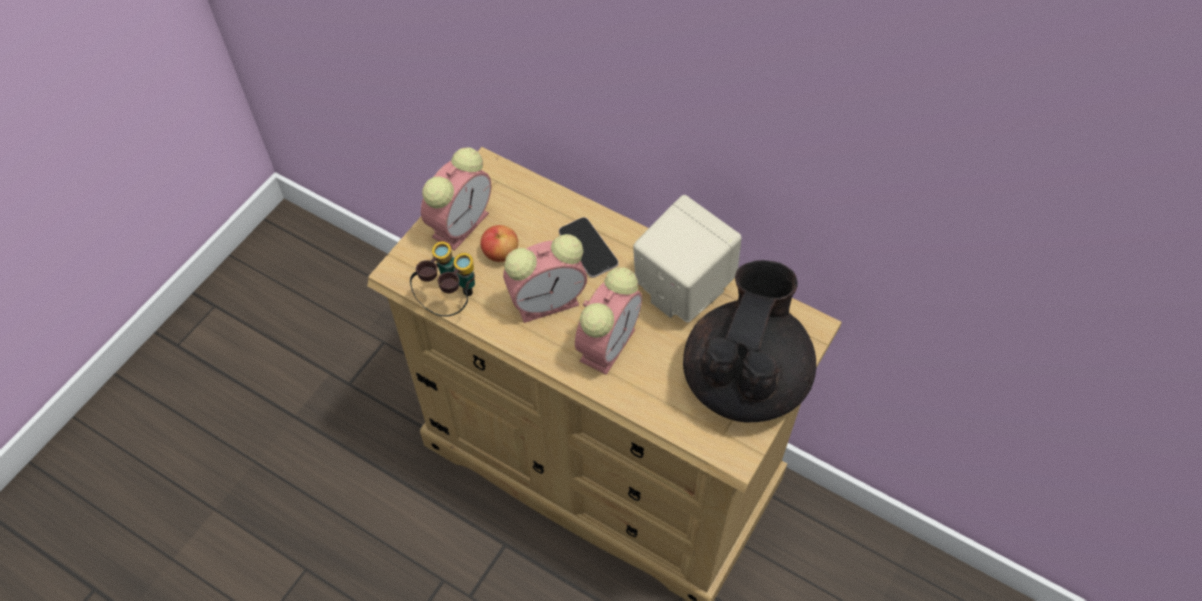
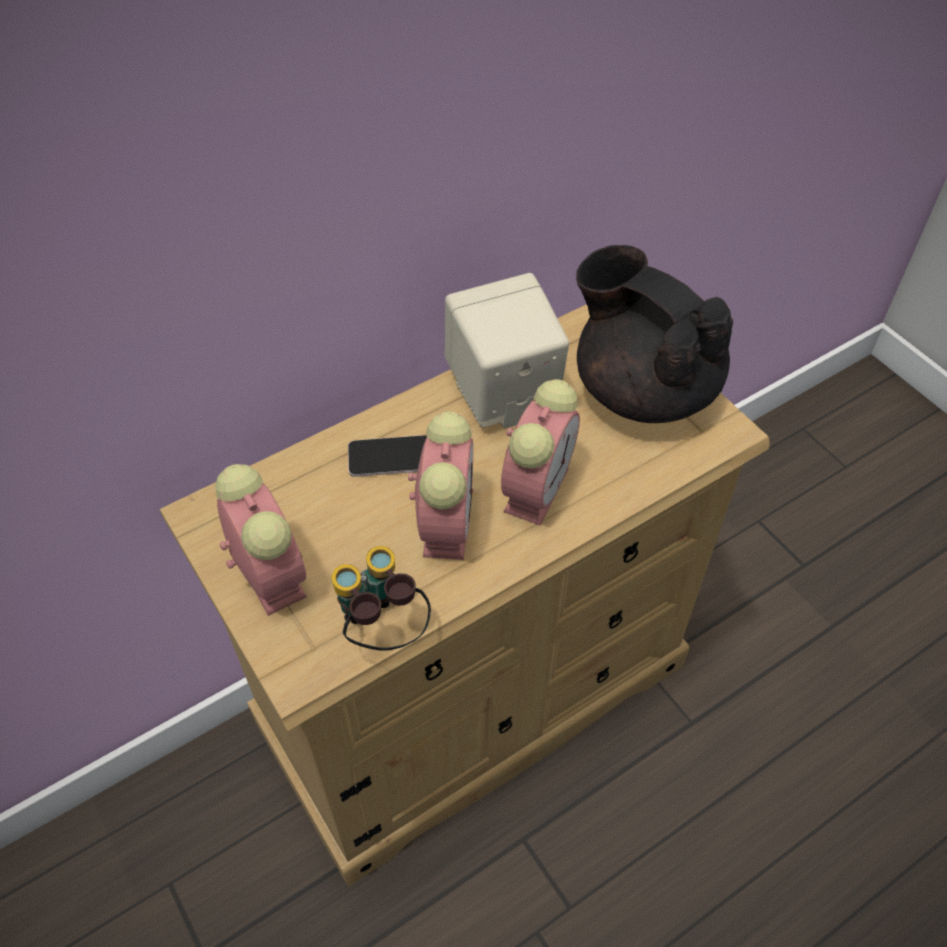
camera: 65 degrees left, 5 degrees down
(500, 253) = (344, 547): apple -> none
(608, 342) = (536, 487): alarm clock -> alarm clock turned 60 degrees clockwise

